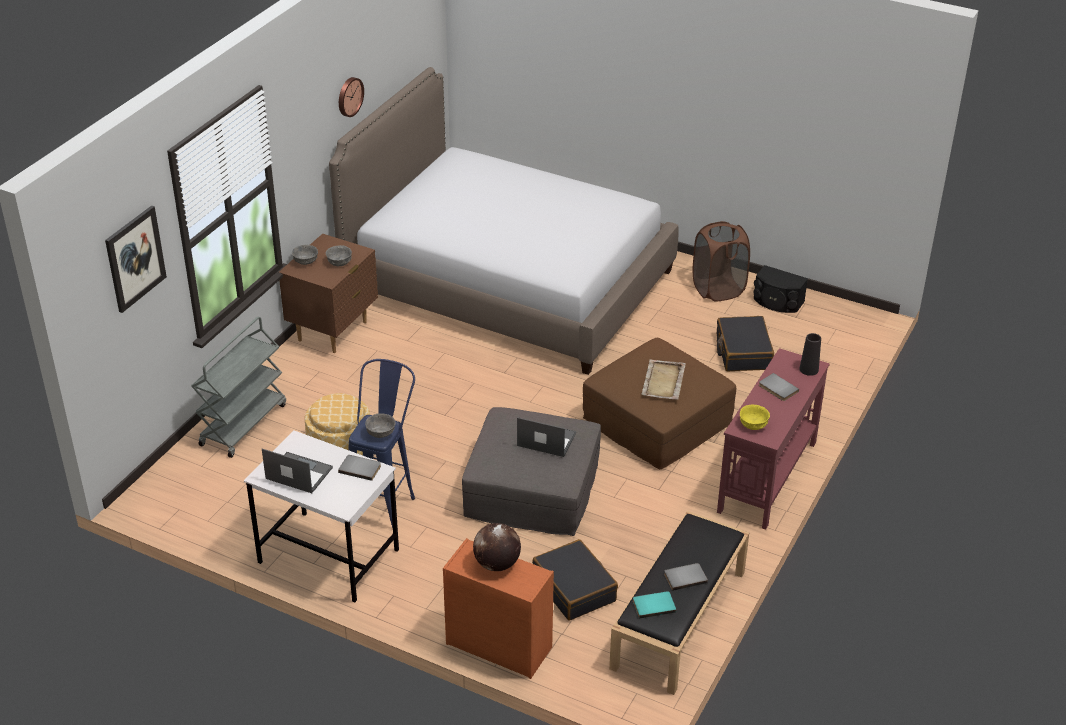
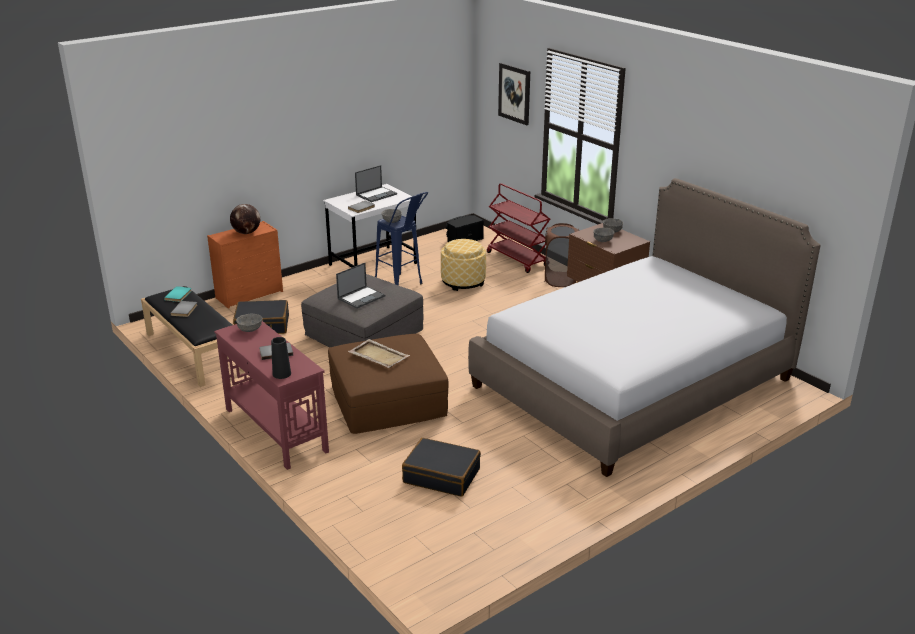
camera: 115 degrees right, 10 degrees down
(243, 424) = (518, 259): grey cart -> red cart
(349, 96) = (708, 160): wall clock -> none
(718, 289) = (555, 497): brown laundry basket -> brown laundry basket (560, 279)
(753, 425) = (250, 330): yellow bowl -> grey bowl
(777, 302) = (508, 530): black speaker -> black speaker (463, 239)

